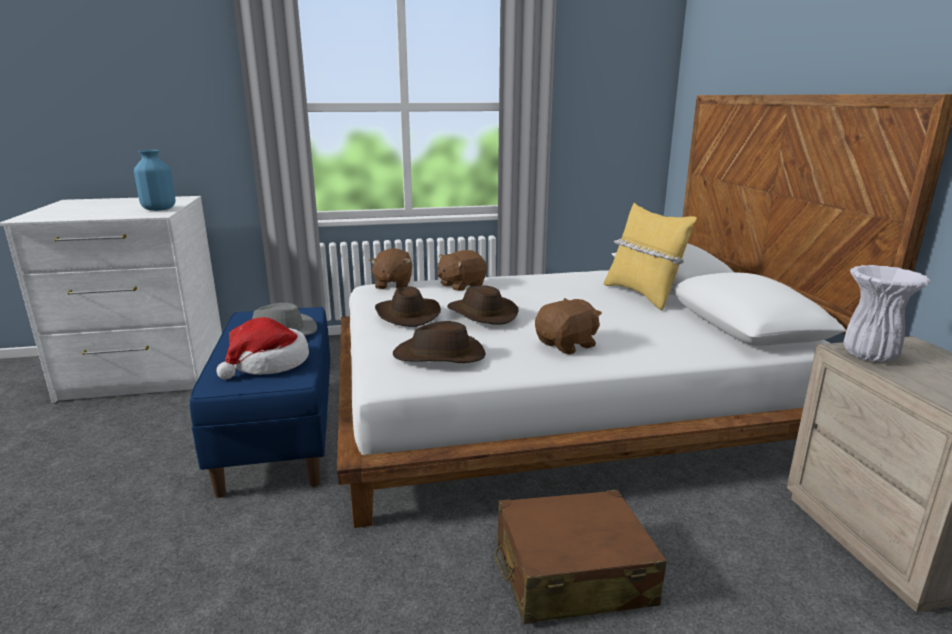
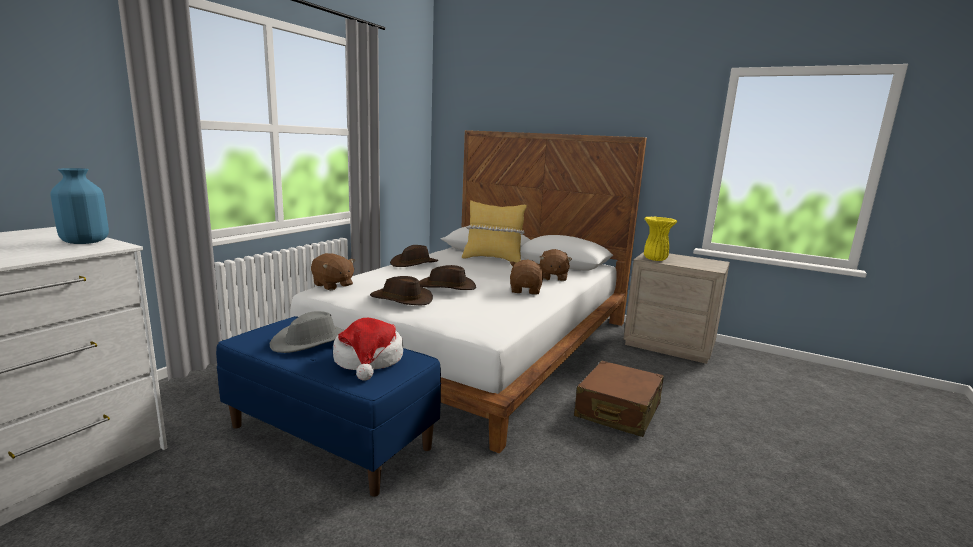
camera: 50 degrees left, 5 degrees down
(440, 355) = (485, 313): brown hat -> brown hat (414, 263)
(461, 285) = (384, 275): brown plush toy -> brown plush toy (553, 277)
(868, 355) = (654, 259): white vase -> yellow vase

